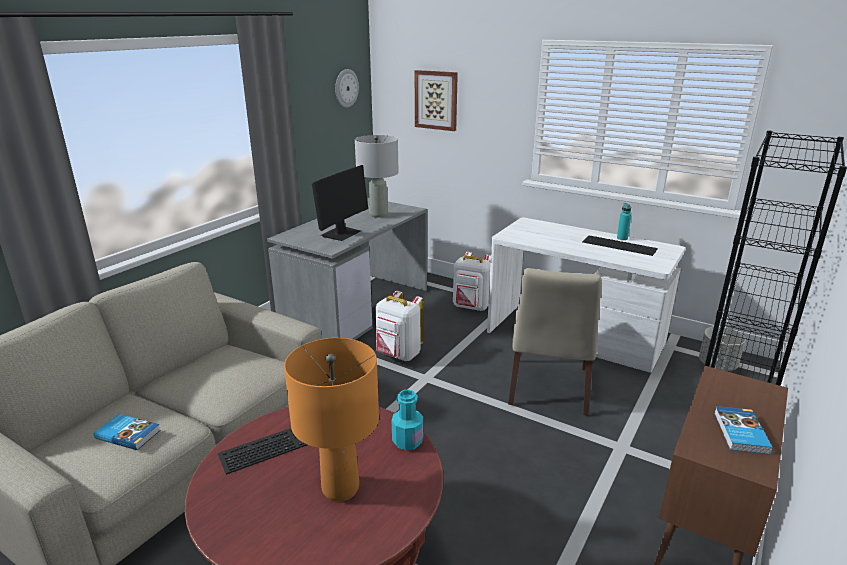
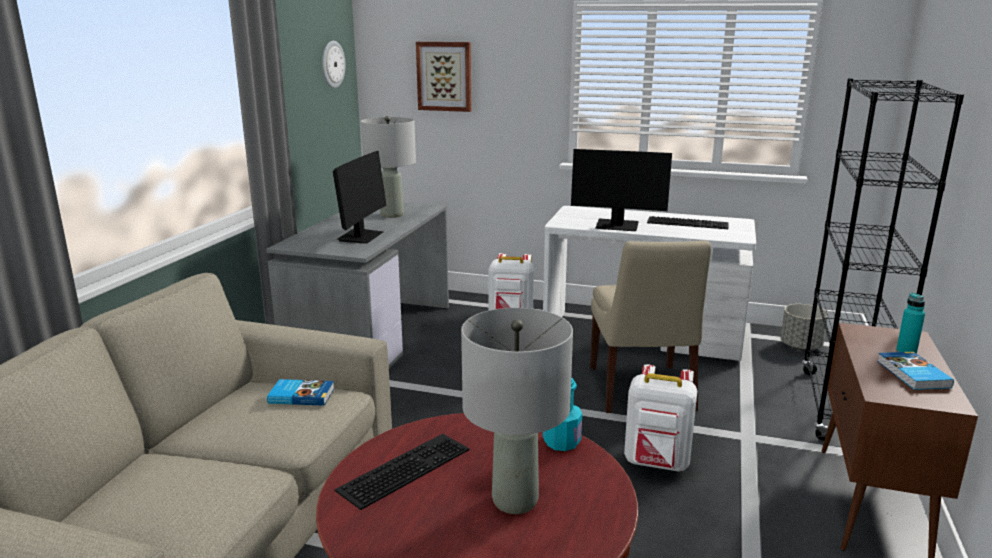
camera: 15 degrees left, 5 degrees down
(128, 434) = (187, 491): book -> book (301, 395)
(341, 489) = (516, 501): orange table lamp -> grey table lamp
(398, 355) = (450, 379): white backpack -> white backpack (657, 463)
(553, 243) = (617, 226): none -> monitor
(622, 238) = (685, 216): turquoise bottle -> turquoise bottle (906, 352)

